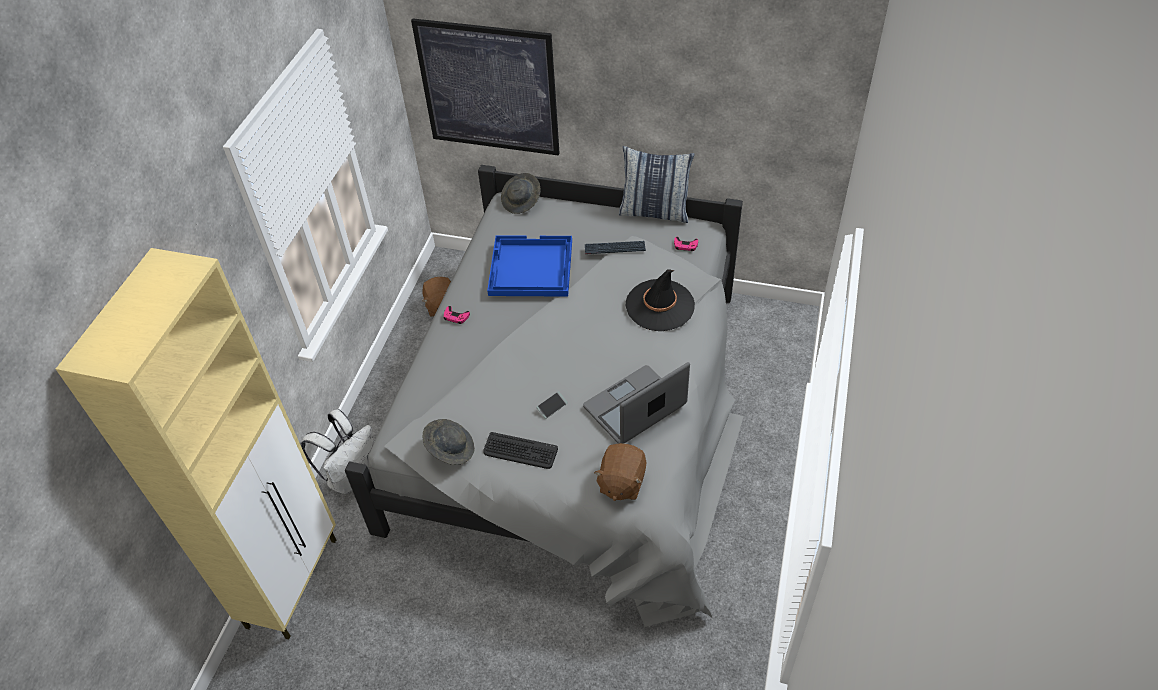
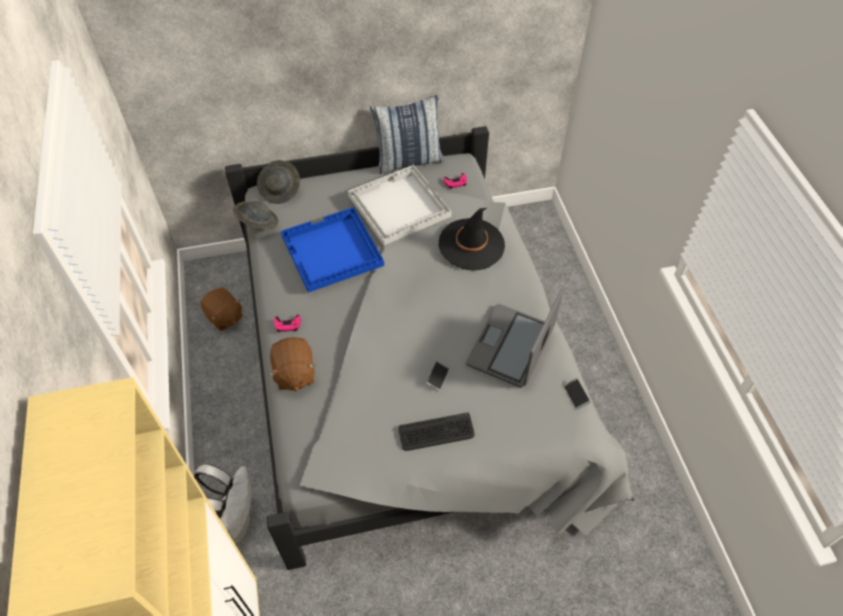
camera: 30 degrees left, 5 degrees up
(450, 449) = (368, 459): grey hat -> grey hat (257, 223)
(489, 88) = (222, 84): picture -> none
(615, 248) = (398, 206): keyboard -> white tray
(621, 482) = (544, 422): brown plush toy -> brown plush toy (294, 373)
(667, 472) = (576, 395): none -> phone

